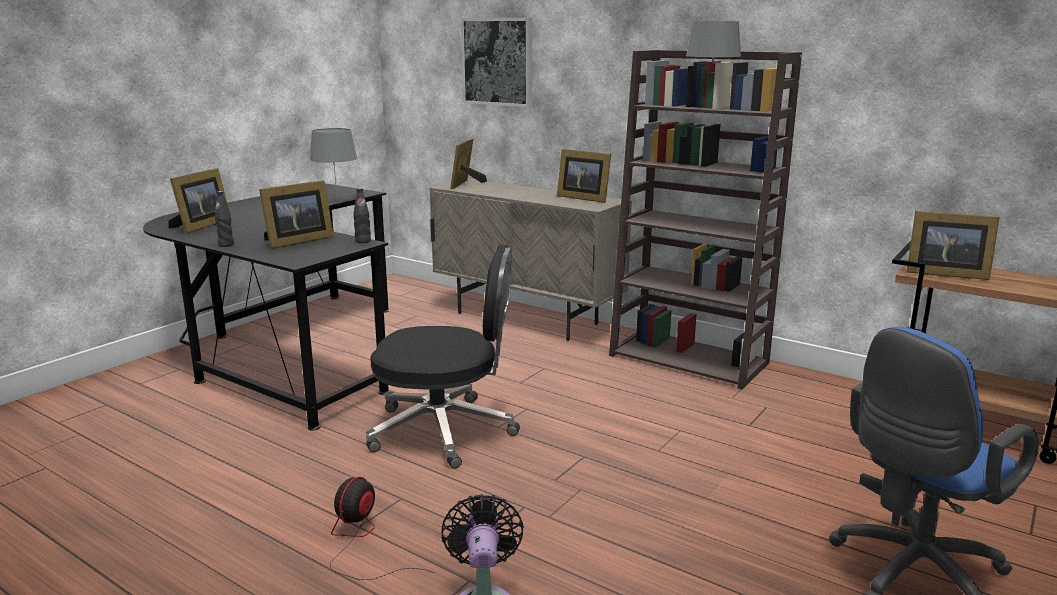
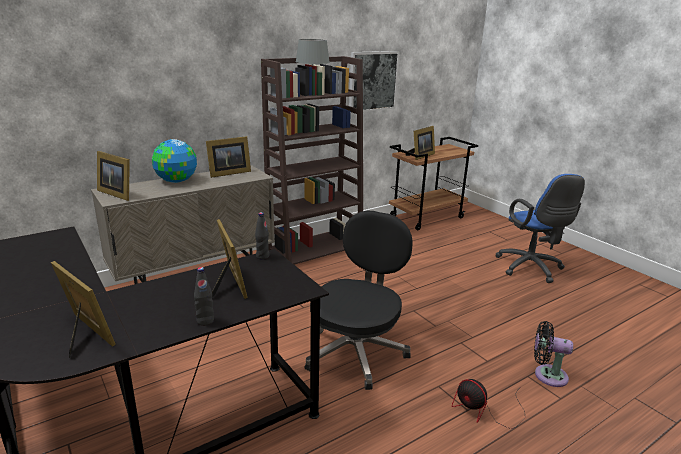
camera: 70 degrees left, 5 degrees up
(337, 200) = (73, 250): grey table lamp -> none
(498, 61) = (108, 76): picture -> picture (373, 81)
(526, 190) = (176, 181): none -> globe

